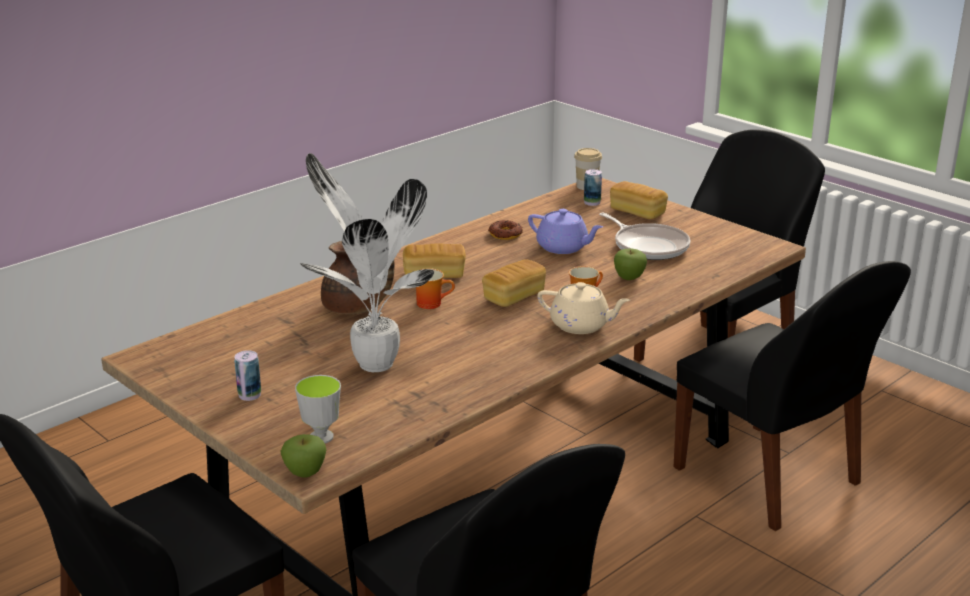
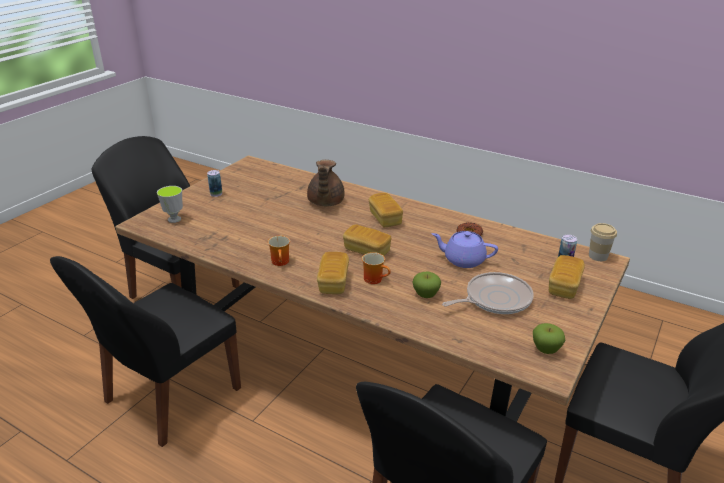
camera: 75 degrees right, 5 degrees up
(305, 473) = (139, 221): apple -> apple (546, 349)
(372, 363) = (258, 219): potted plant -> none
(432, 303) = (343, 224): mug -> mug (282, 262)
(563, 247) = (463, 260): purple teapot -> purple teapot turned 90 degrees clockwise
(581, 325) = (333, 282): beige teapot -> bread
(648, 246) = (494, 299): frying pan -> frying pan turned 150 degrees counterclockwise

